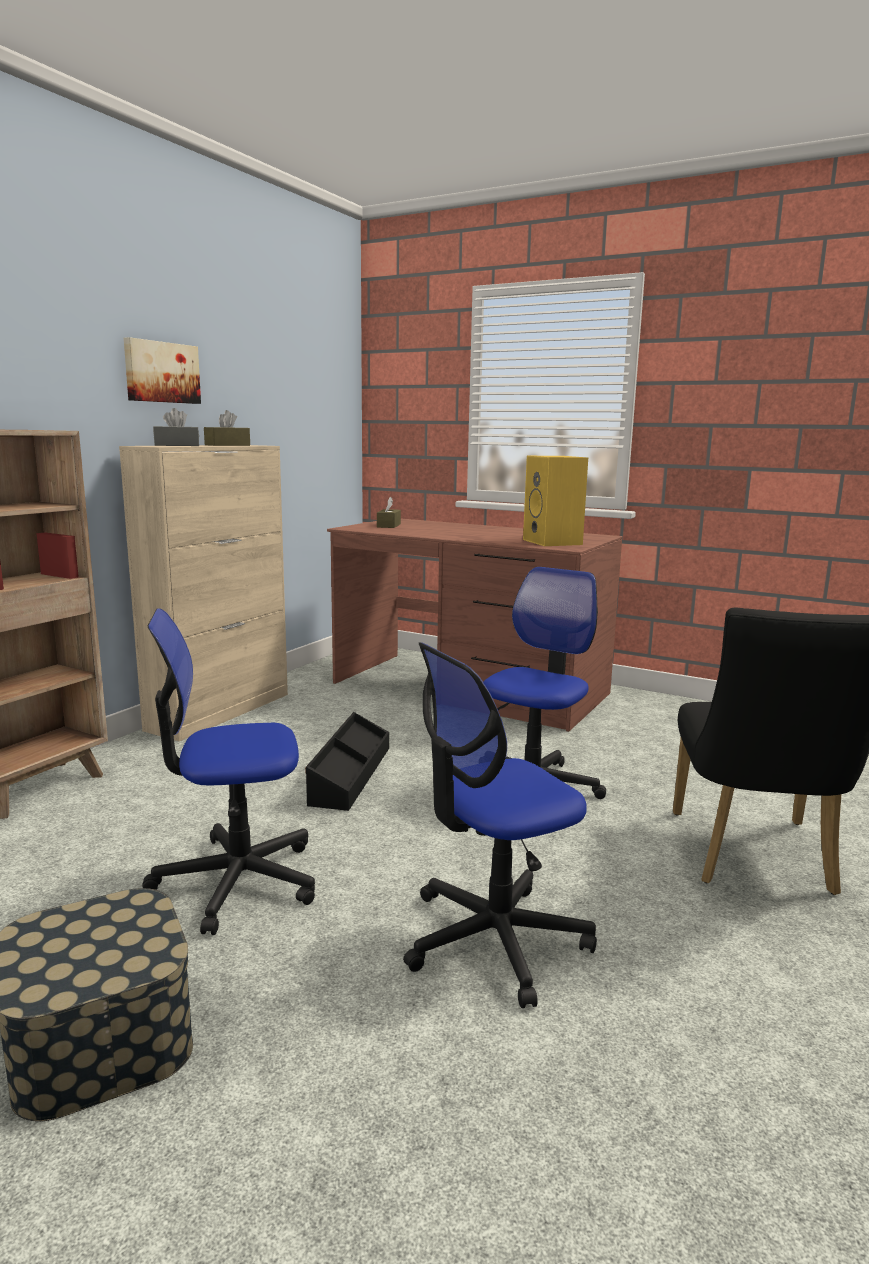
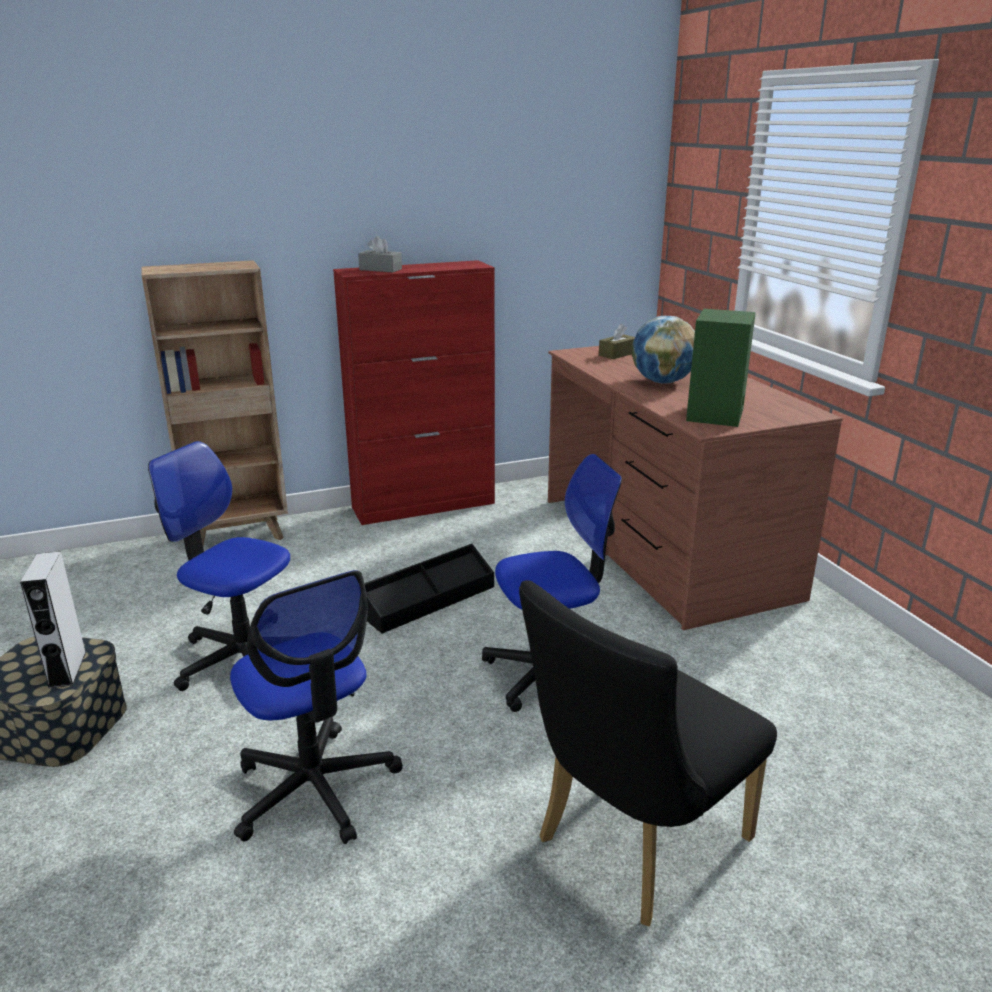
camera: 40 degrees right, 10 degrees up
(132, 931) = (67, 669): none -> grey speaker
(161, 372) = (384, 198): picture -> none
(220, 711) = (424, 505): beige cabinet -> red cabinet
(227, 445) = (437, 267): brown tissue box -> none
(467, 533) = (662, 382): none -> globe
(494, 939) = (315, 788): office chair -> office chair turned 135 degrees counterclockwise
(554, 542) = (716, 415): yellow speaker -> green speaker

